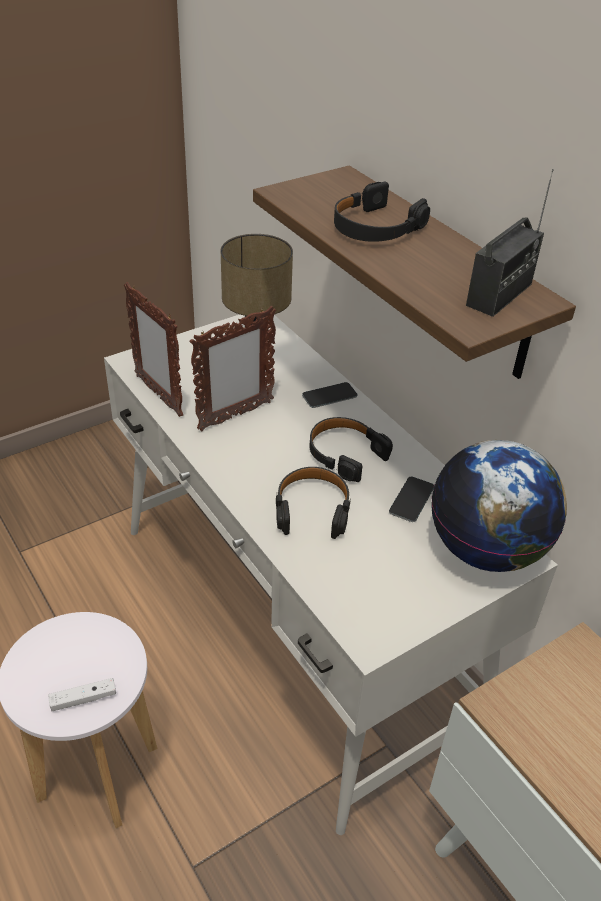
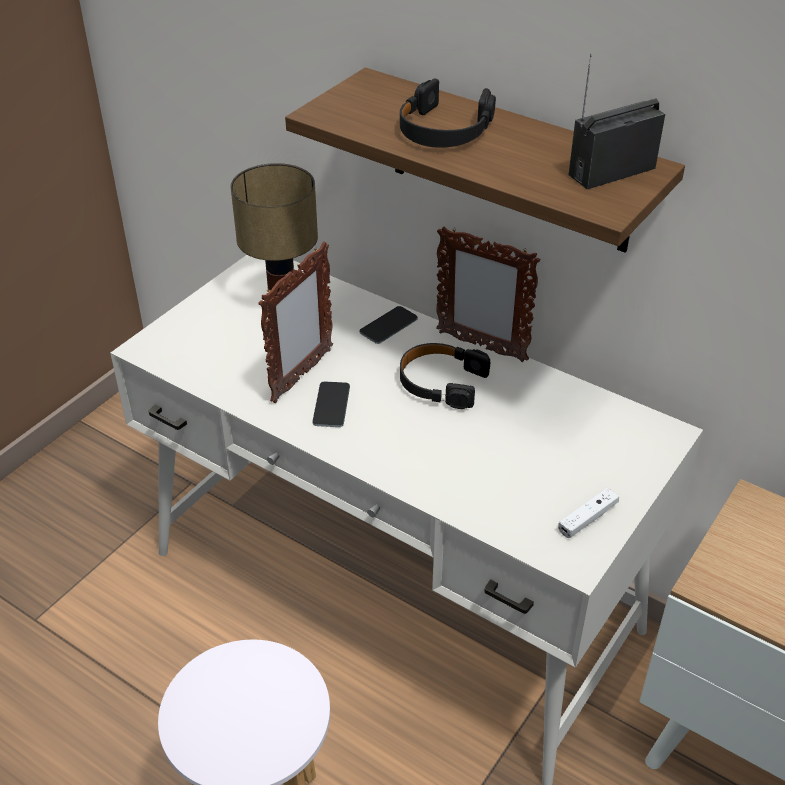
camera: 20 degrees left, 0 degrees up
(83, 699) = (274, 736): white game controller -> white game controller (587, 518)
(158, 395) = (202, 377): picture frame -> picture frame (480, 346)
(312, 509) = (442, 449): black headphones -> none
(411, 499) = (534, 409): phone -> phone (331, 405)
(486, 549) = (632, 436): globe -> none
(499, 295) = (611, 171): radio -> radio turned 135 degrees counterclockwise

